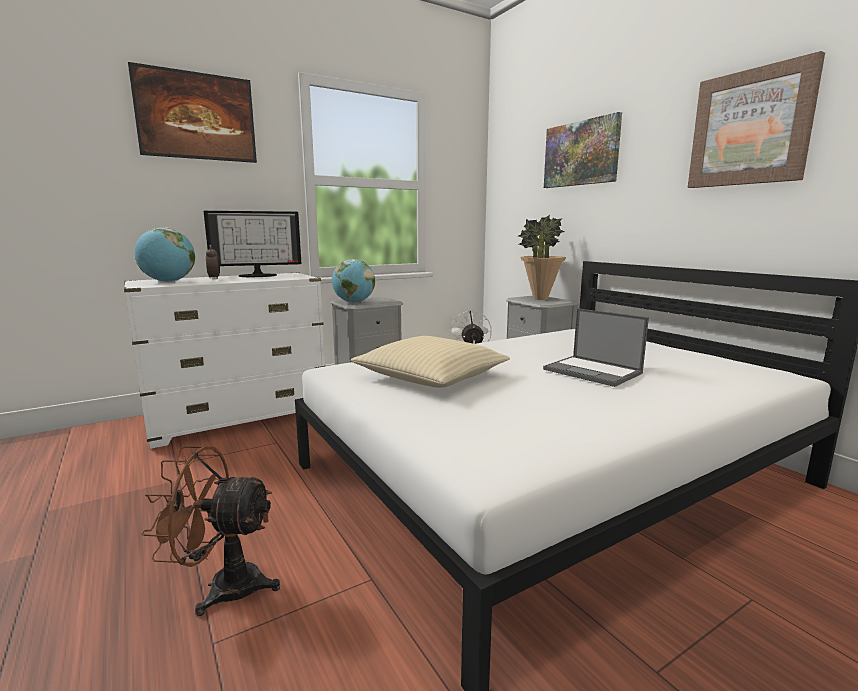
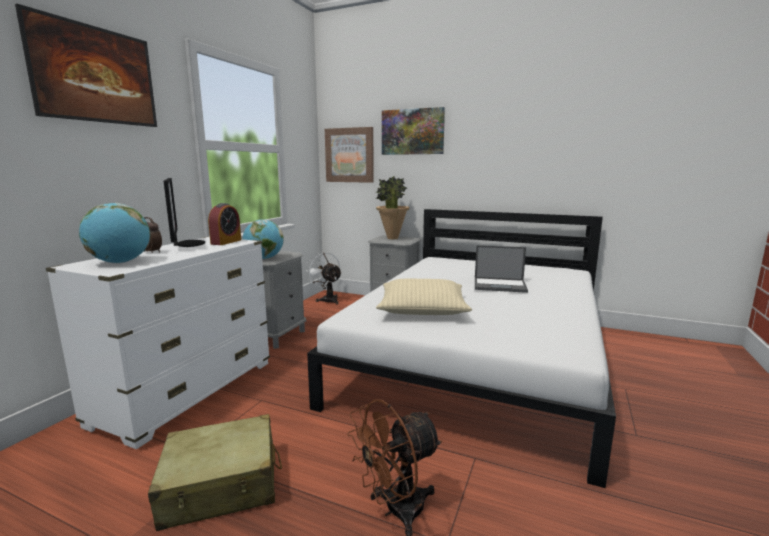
camera: 35 degrees left, 0 degrees up
(153, 497) = (221, 485): none -> beige suitcase
(258, 275) = (186, 244): monitor -> monitor turned 60 degrees counterclockwise
(290, 276) = (226, 242): none -> alarm clock
(750, 128) = (532, 129): picture -> picture (349, 155)

